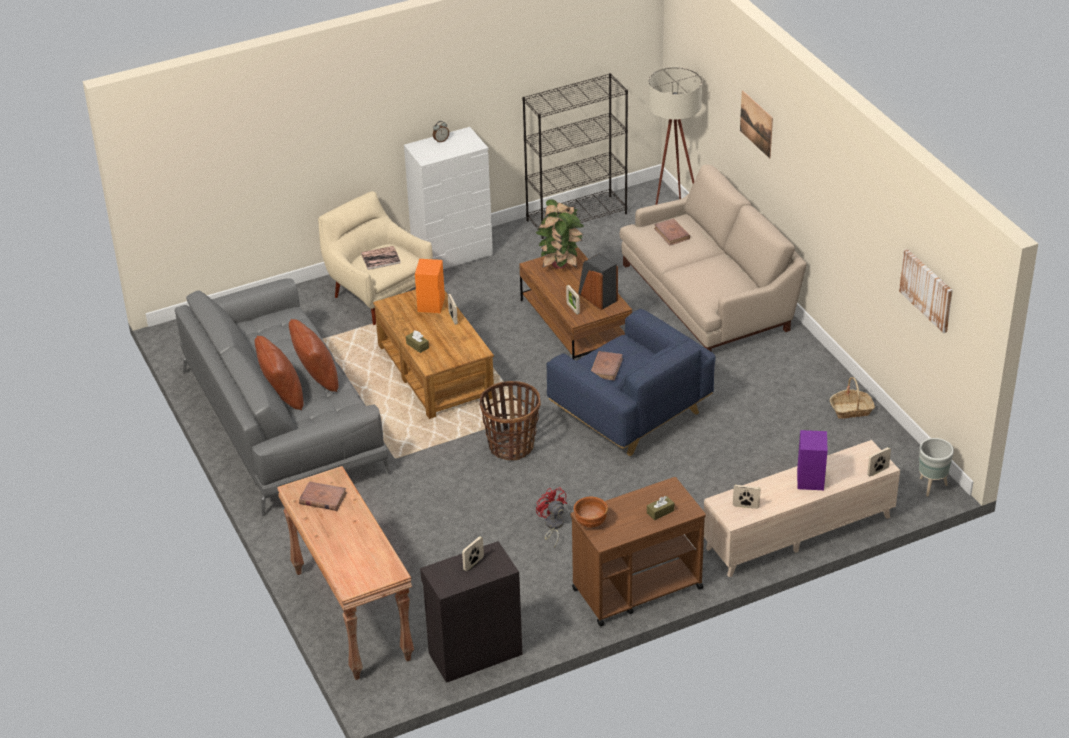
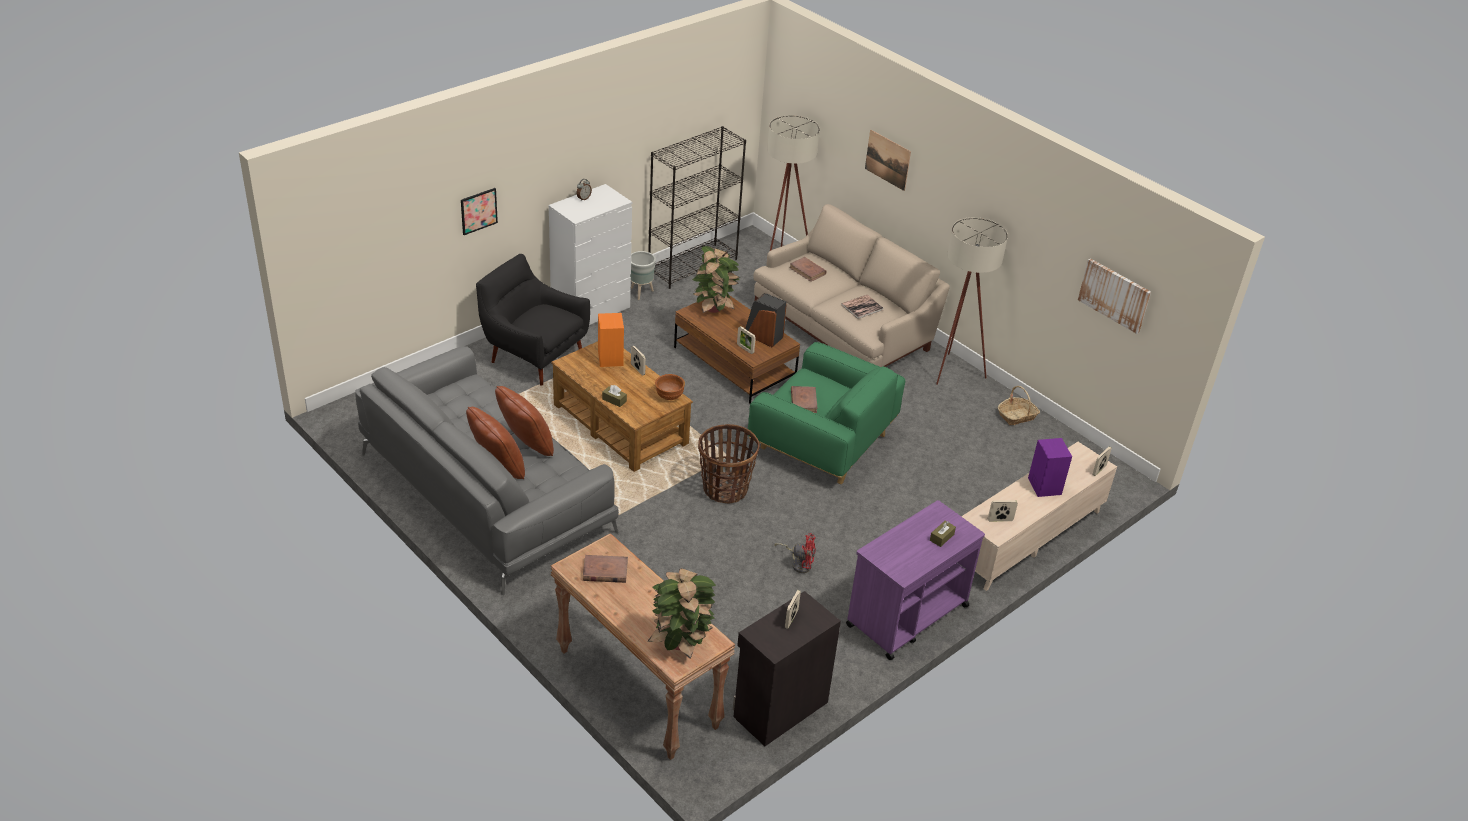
camera: 20 degrees left, 0 degrees up
(326, 146) = (478, 211): none -> picture
(361, 570) = (680, 644): none -> potted plant
(378, 295) = (533, 356): beige armchair -> black armchair
(380, 258) = (541, 319): book -> book (862, 307)
(552, 526) = (799, 563): red fan -> red fan turned 150 degrees clockwise
(590, 522) = (880, 557): brown bowl -> brown bowl (669, 396)
(631, 411) = (822, 441): blue armchair -> green armchair
(636, 589) = (906, 616): brown cart -> purple cart
(802, 359) = (952, 374): none -> beige floor lamp
(931, 486) = (1119, 478): grey planter -> grey planter (641, 292)

